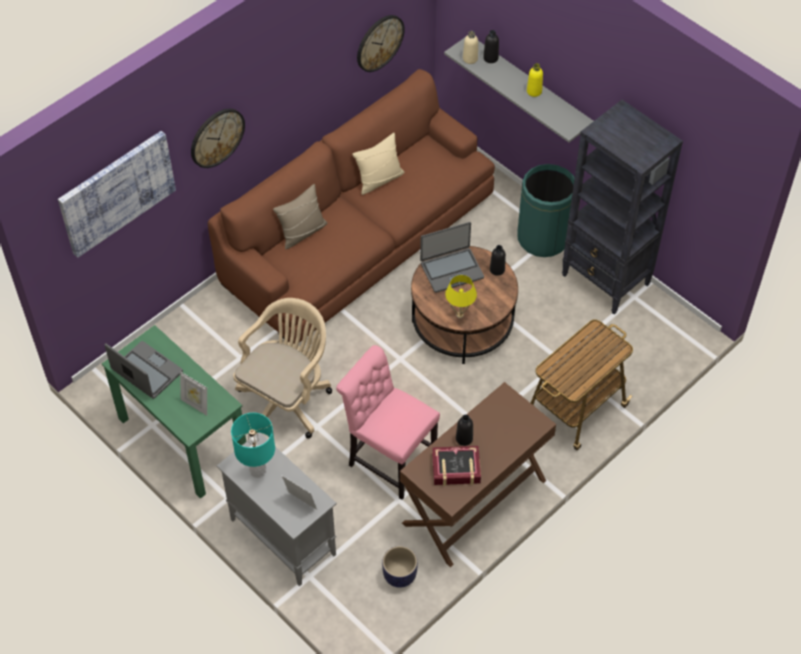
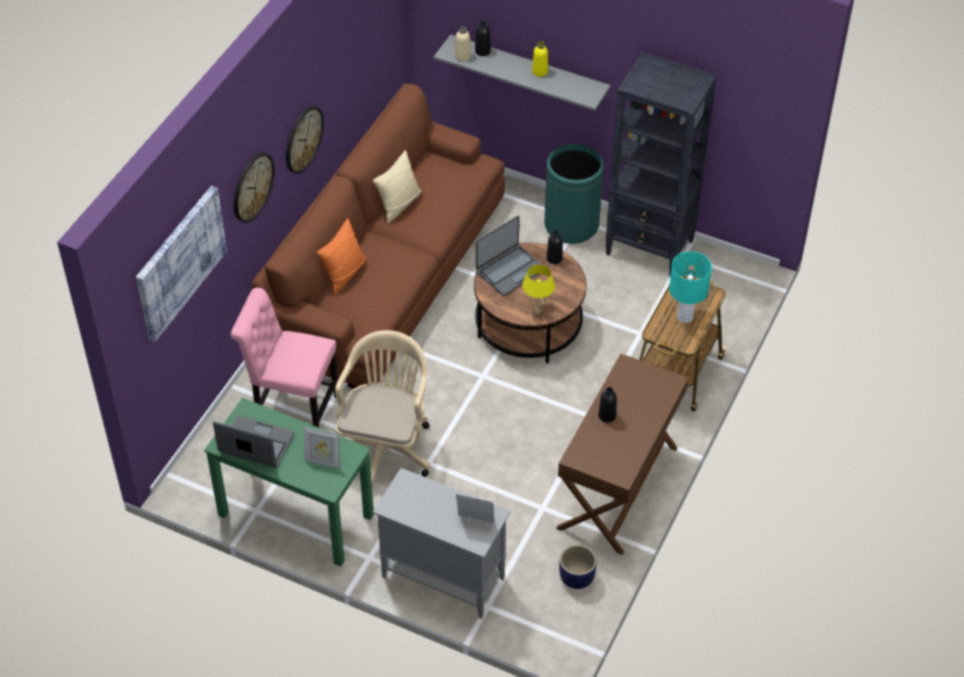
camera: 20 degrees left, 5 degrees down
(258, 470) = (417, 504): turquoise table lamp -> turquoise table lamp (685, 316)
(302, 232) = (344, 274): beige pillow -> orange pillow
(379, 42) = (367, 61): wall clock -> wall clock (303, 139)
(388, 459) = (515, 473): pink chair -> pink chair (292, 410)
(456, 469) = (612, 445): book -> none

